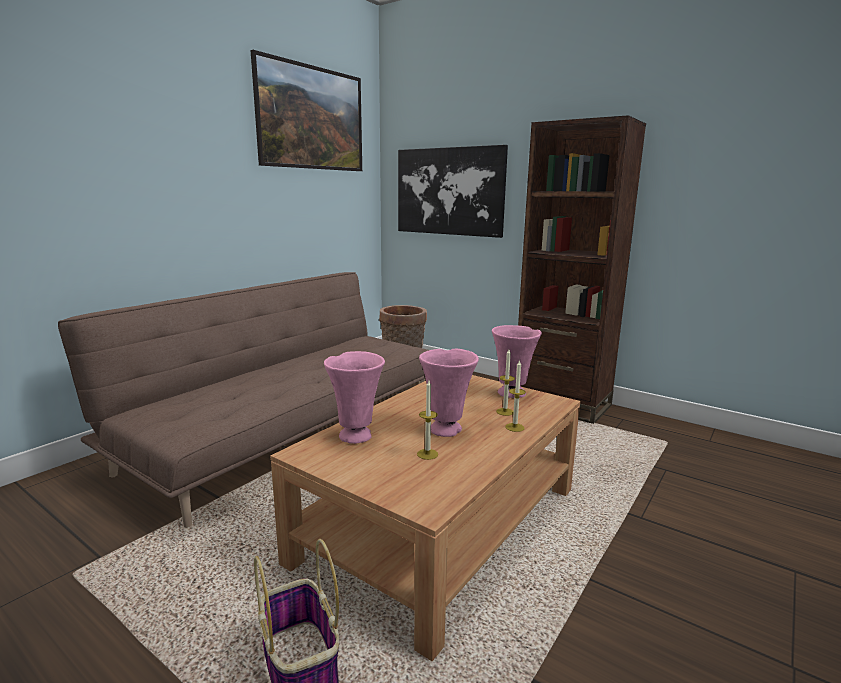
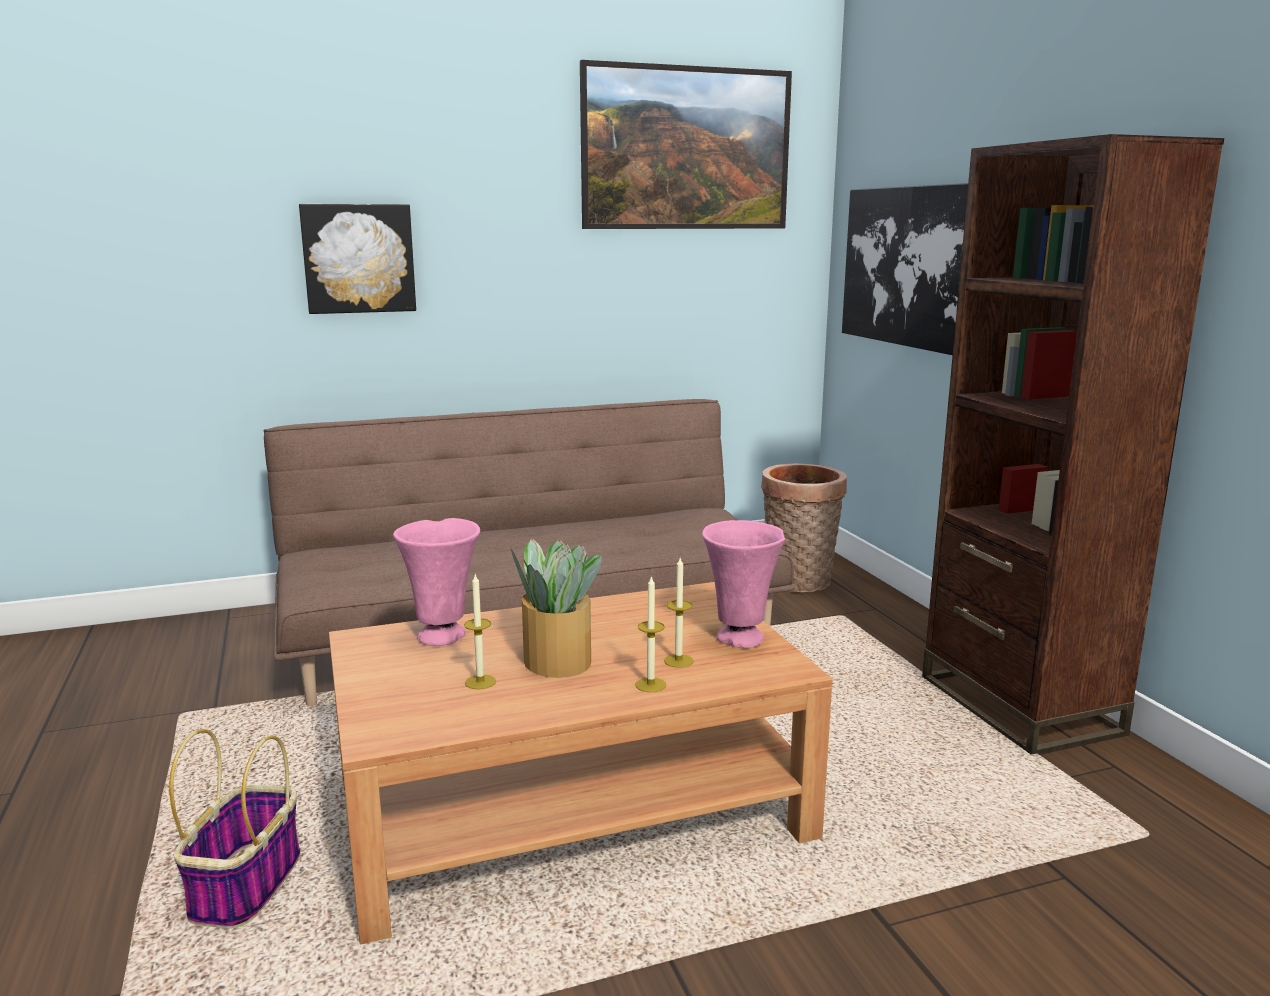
camera: 35 degrees right, 0 degrees up
(107, 179) = (358, 258): none -> picture
(447, 430) = (557, 661): pink vase -> potted plant

